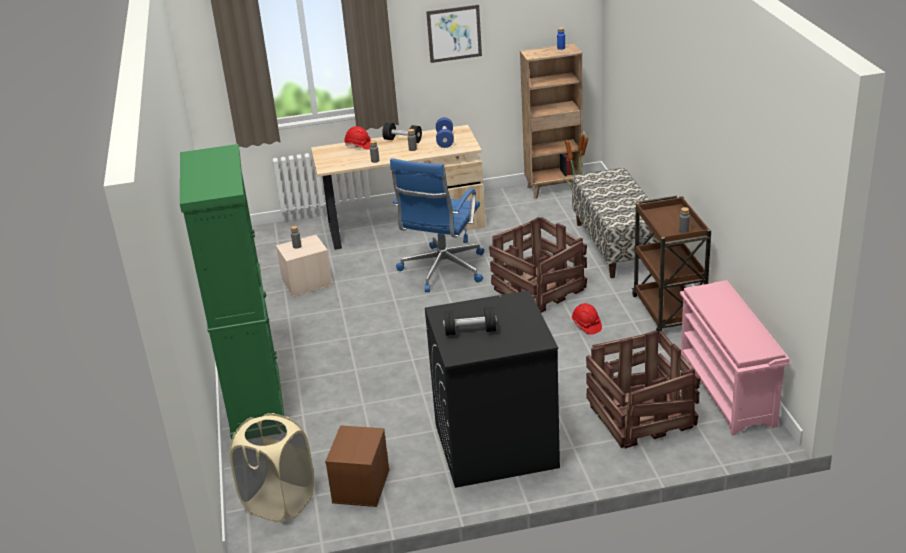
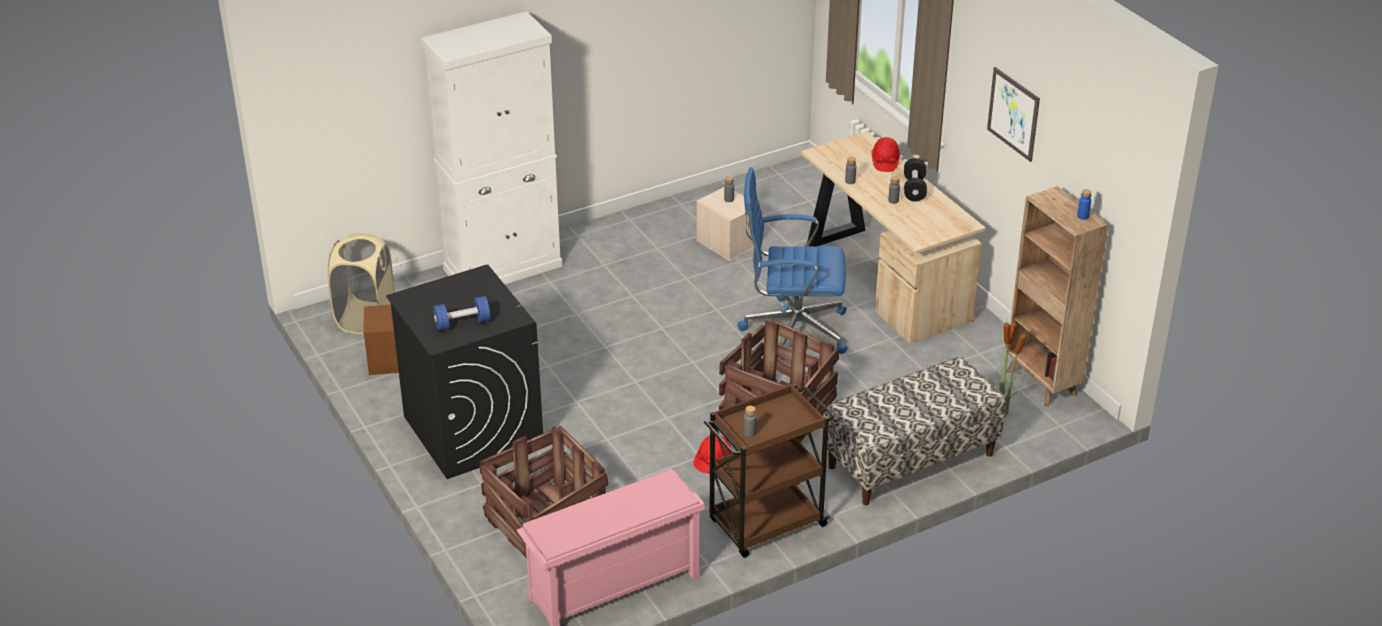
camera: 70 degrees right, 5 degrees up
(256, 404) = (503, 268): green cabinet -> white cabinet
(445, 140) = (930, 219): blue dumbbell -> blue dumbbell (462, 323)
(470, 331) = (449, 298): black dumbbell -> none

